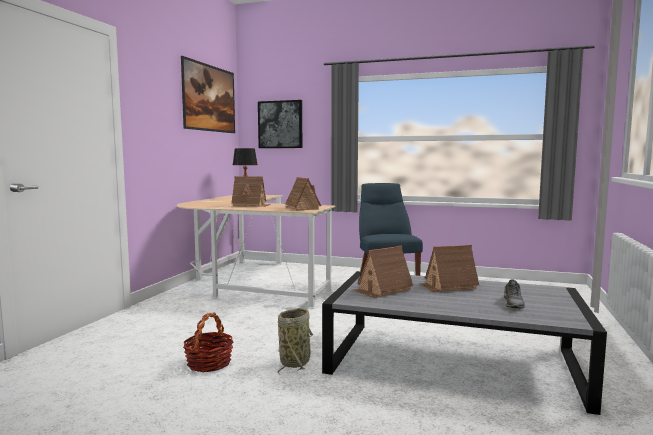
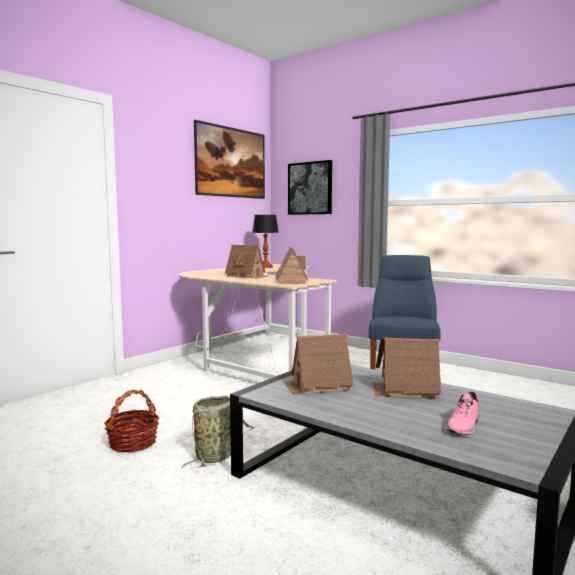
camera: 20 degrees right, 0 degrees up
(514, 304) = (464, 426): grey shoe -> pink shoe

